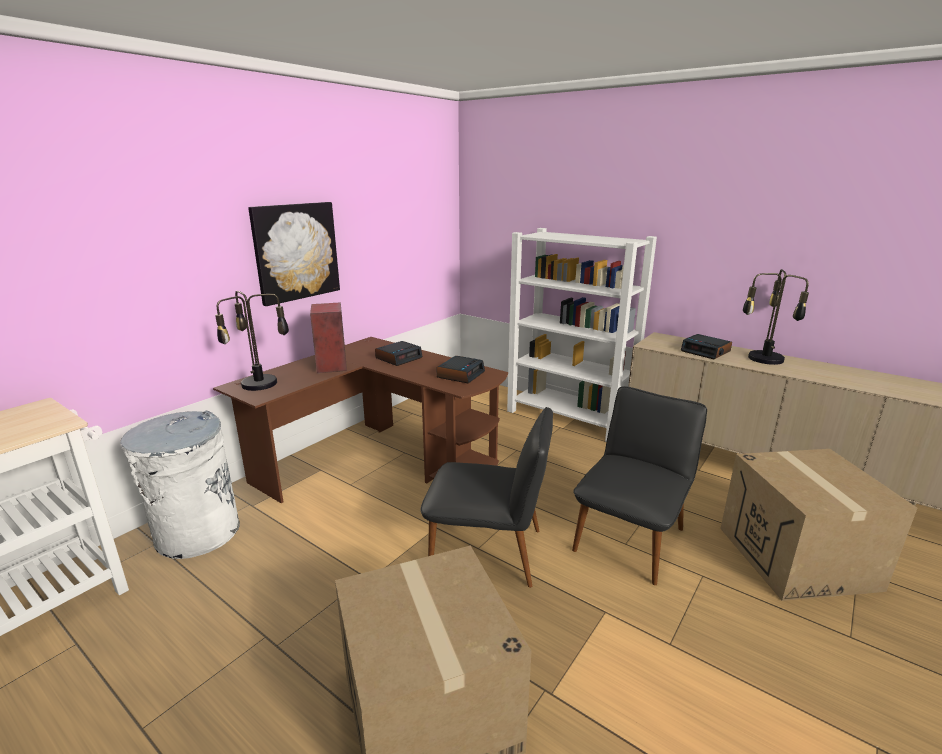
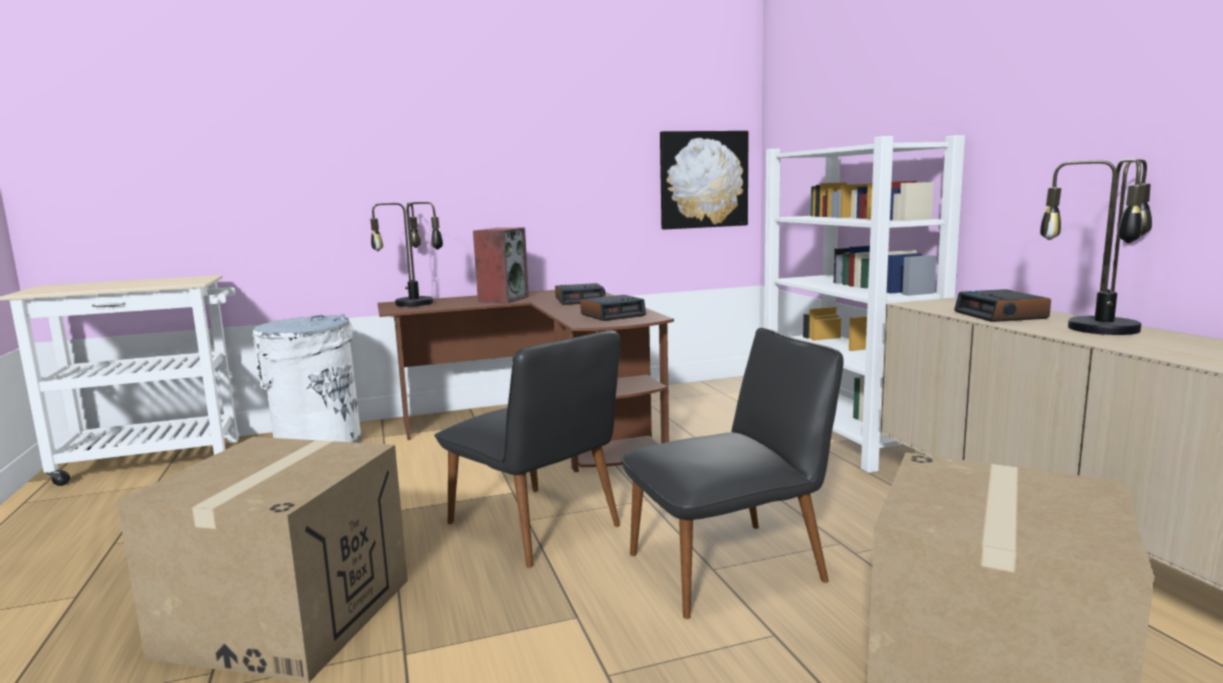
camera: 35 degrees right, 10 degrees down
(296, 252) = (495, 172): picture -> picture (703, 179)

